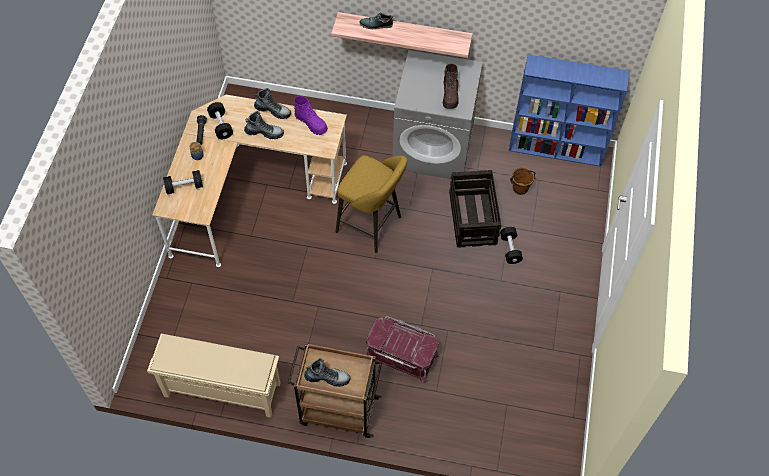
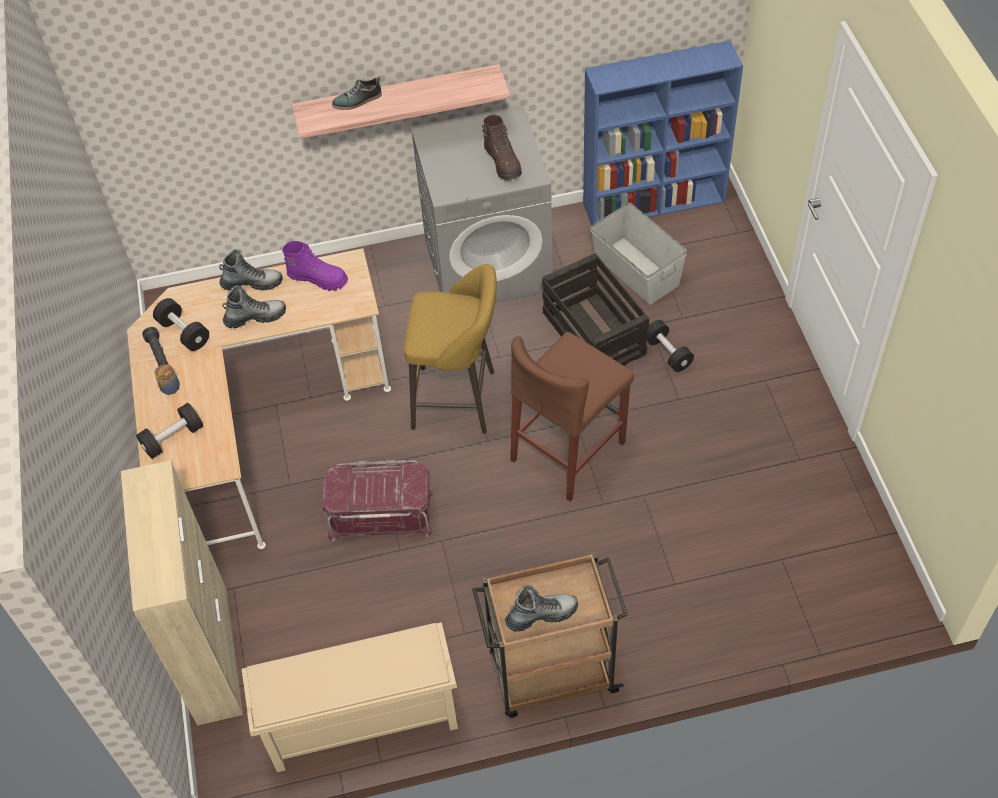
camera: 20 degrees left, 5 degrees down
(162, 315) = (212, 654): none -> beige cabinet
(402, 354) = (599, 555): red storage box -> red storage box (381, 512)
(418, 284) = (568, 451): none -> brown stool
(520, 189) = (636, 271): brown bucket -> grey storage box

